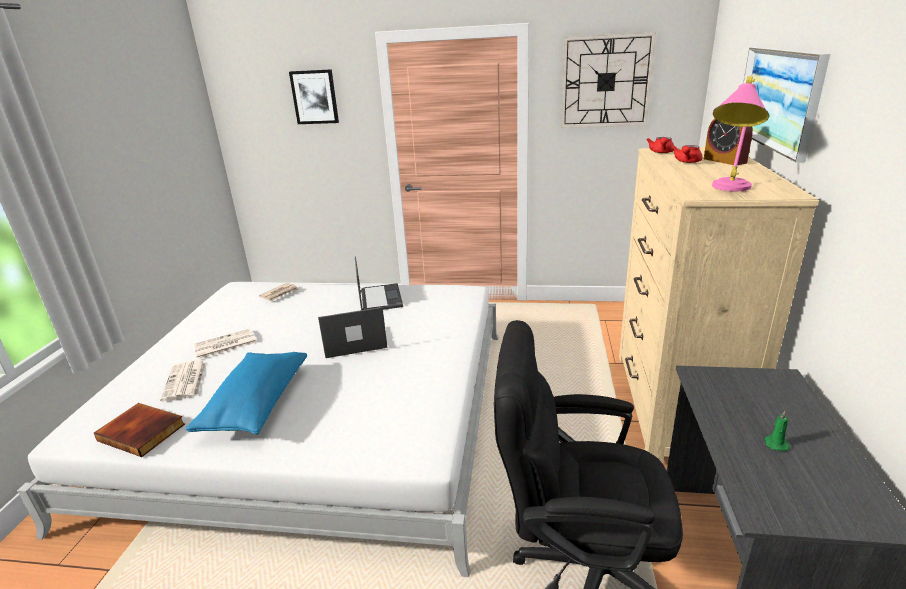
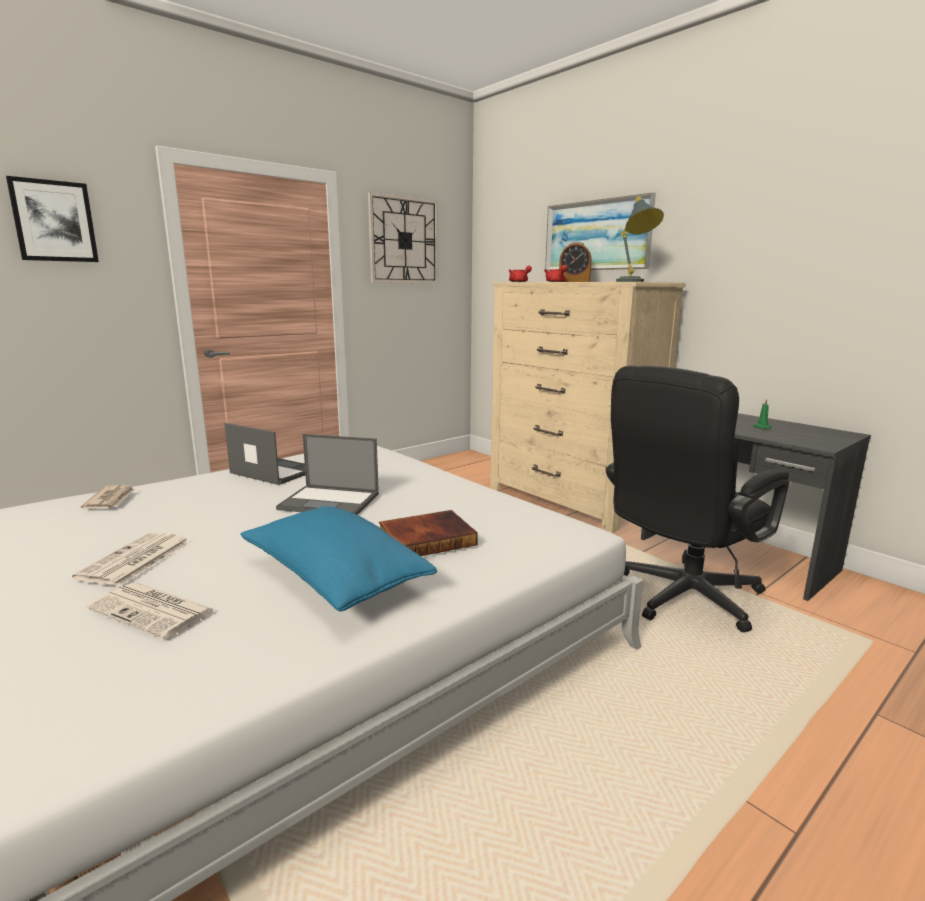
camera: 50 degrees left, 10 degrees down
(143, 431) = (211, 675): book -> book (427, 538)
(353, 341) = (331, 501): laptop -> laptop turned 105 degrees counterclockwise
(728, 190) = (634, 281): pink table lamp -> grey table lamp

